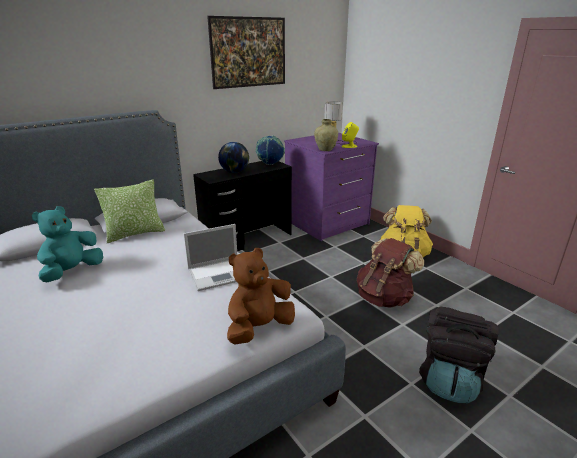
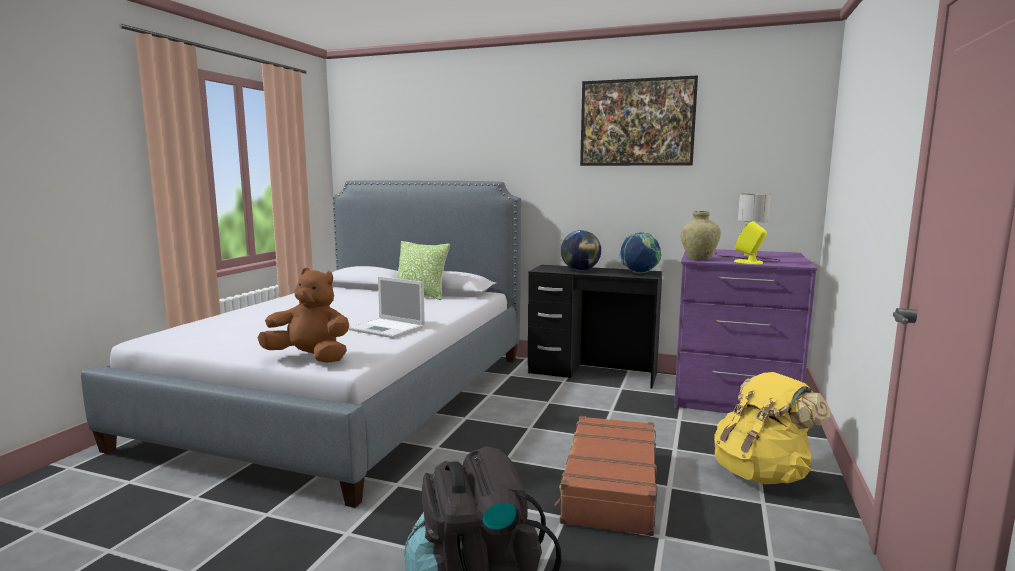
camera: 55 degrees right, 15 degrees down
(72, 271) = (336, 299): turquoise plush toy -> none
(384, 298) = (609, 487): brown backpack -> brown suitcase

